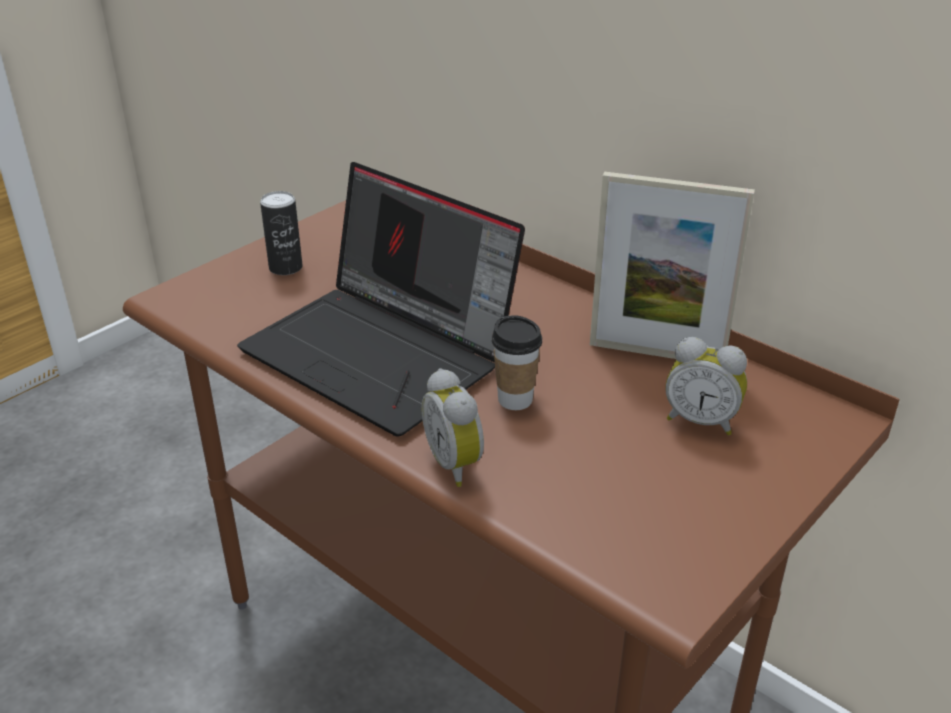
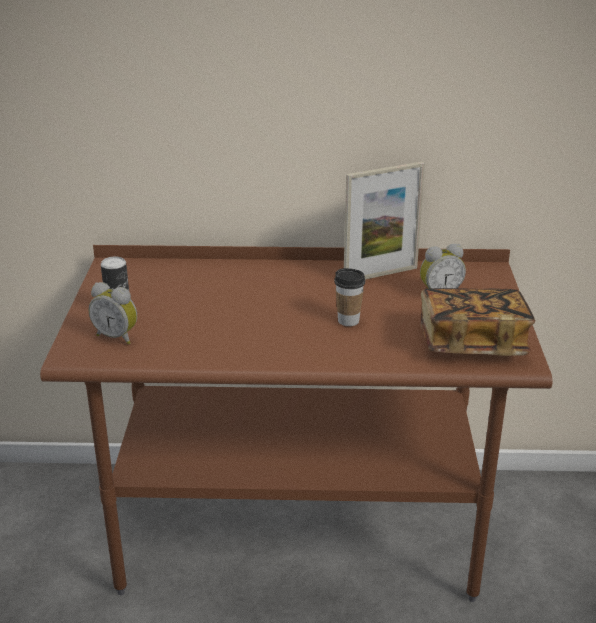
camera: 40 degrees left, 5 degrees down
(384, 353) = (250, 329): laptop -> none
(457, 464) = (364, 358): alarm clock -> alarm clock (117, 336)
(638, 522) = (472, 343): none -> book

